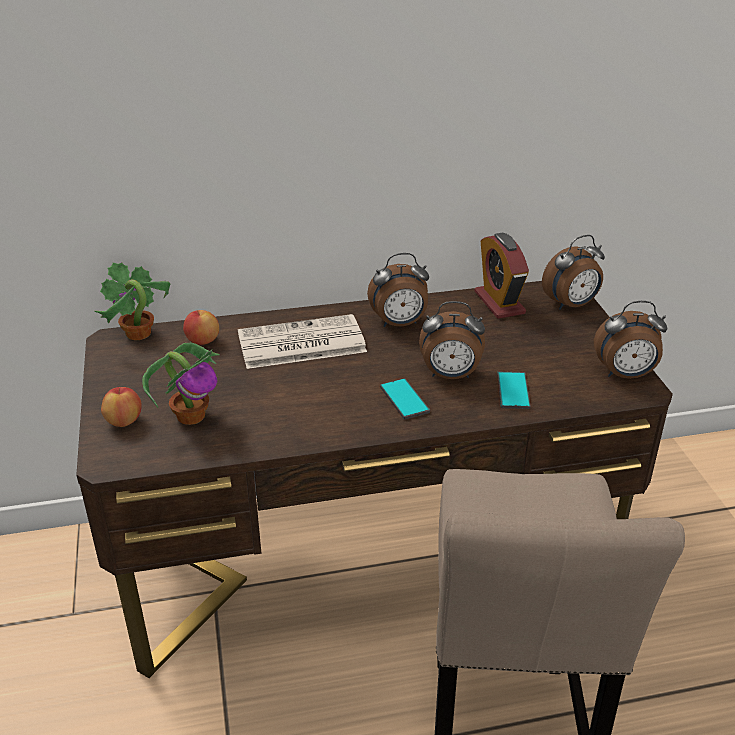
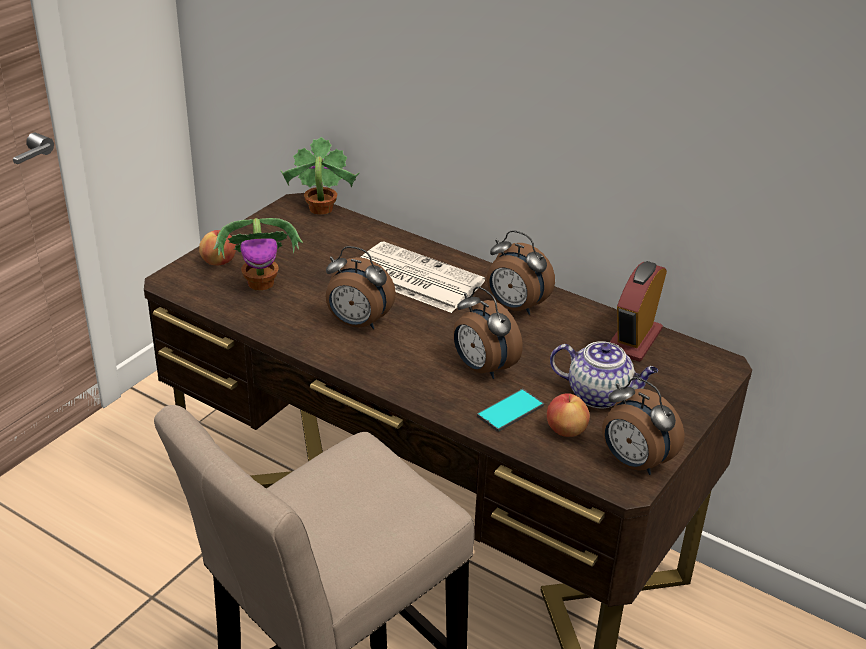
camera: 45 degrees right, 0 degrees up
(202, 341) = (352, 238): apple -> apple (565, 430)
(404, 399) = (416, 363): phone -> none
(540, 347) = (600, 395): none -> teapot
(571, 305) = (700, 380): alarm clock -> alarm clock (357, 323)

